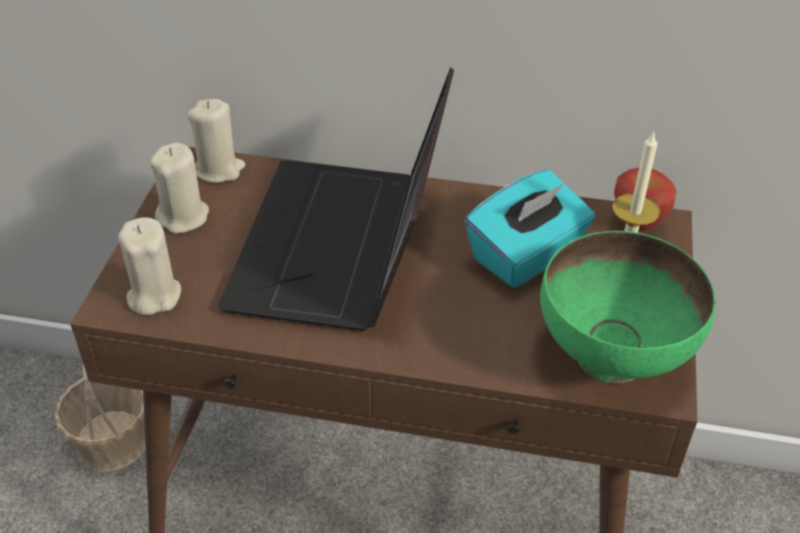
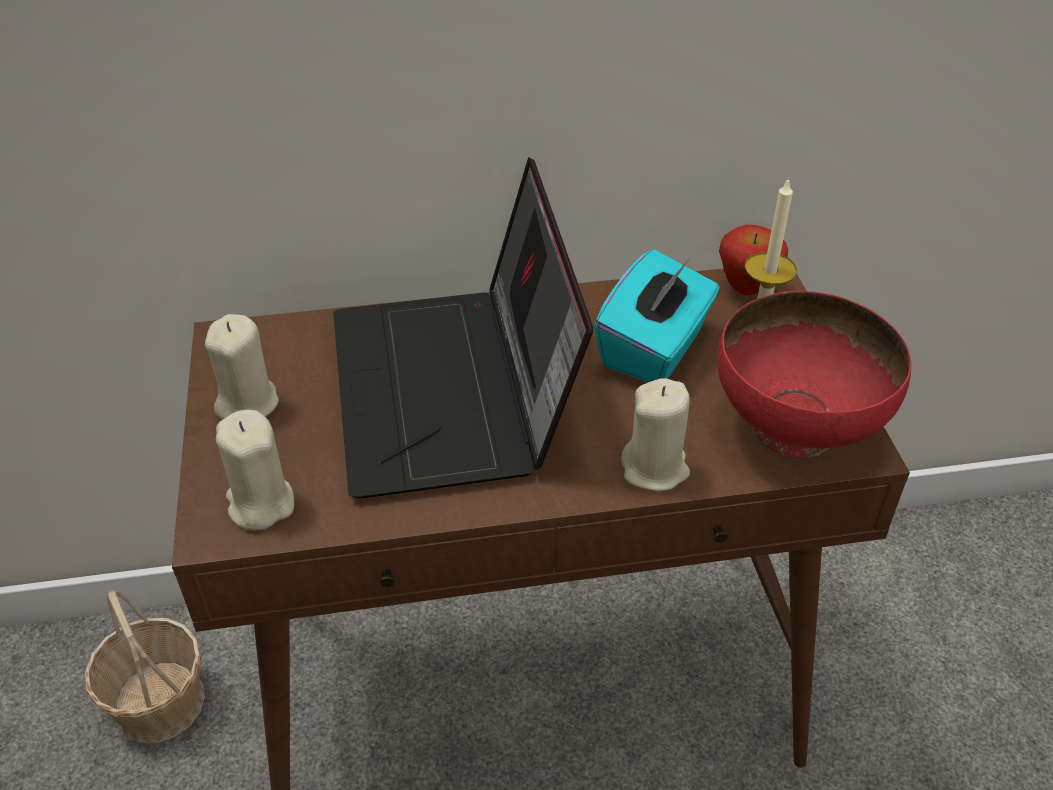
camera: 20 degrees left, 0 degrees up
(219, 169) = (261, 338): beige candle -> beige candle (655, 468)
(613, 357) = (796, 430): green bowl -> red bowl

